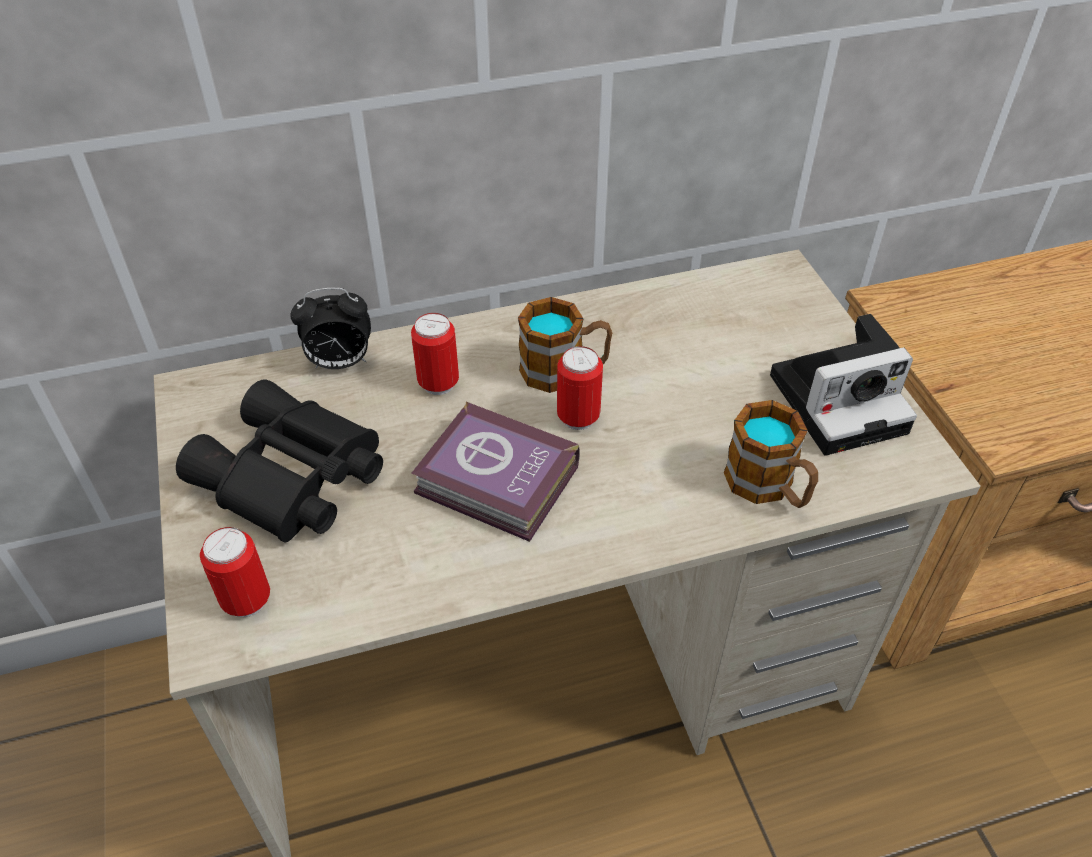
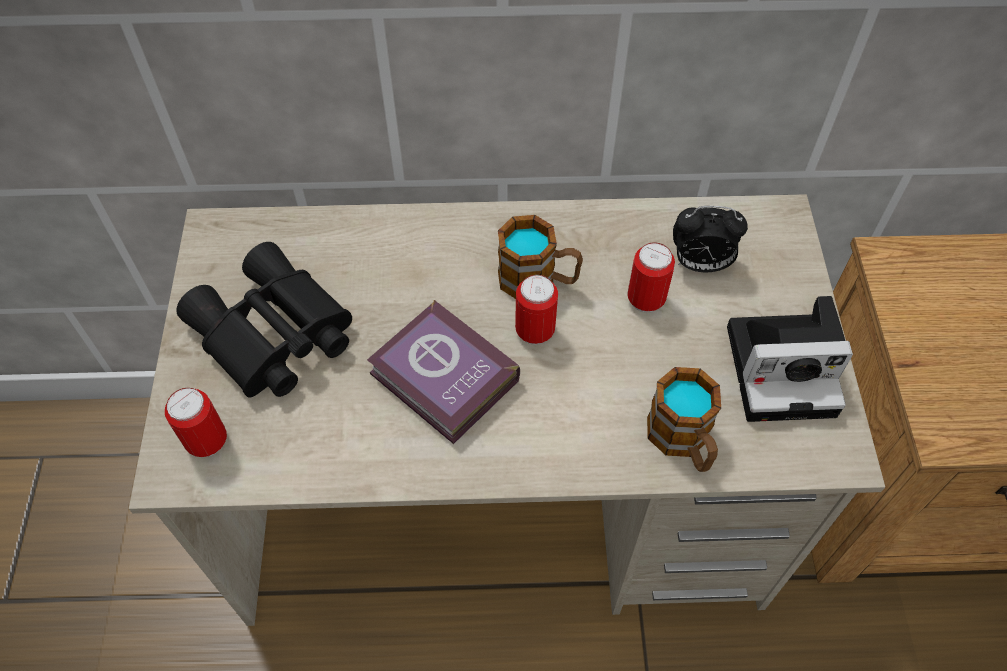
camera: 15 degrees right, 10 degrees up
(339, 363) = (344, 230): alarm clock -> alarm clock (700, 264)
(438, 383) = (423, 269): can -> can (645, 300)

